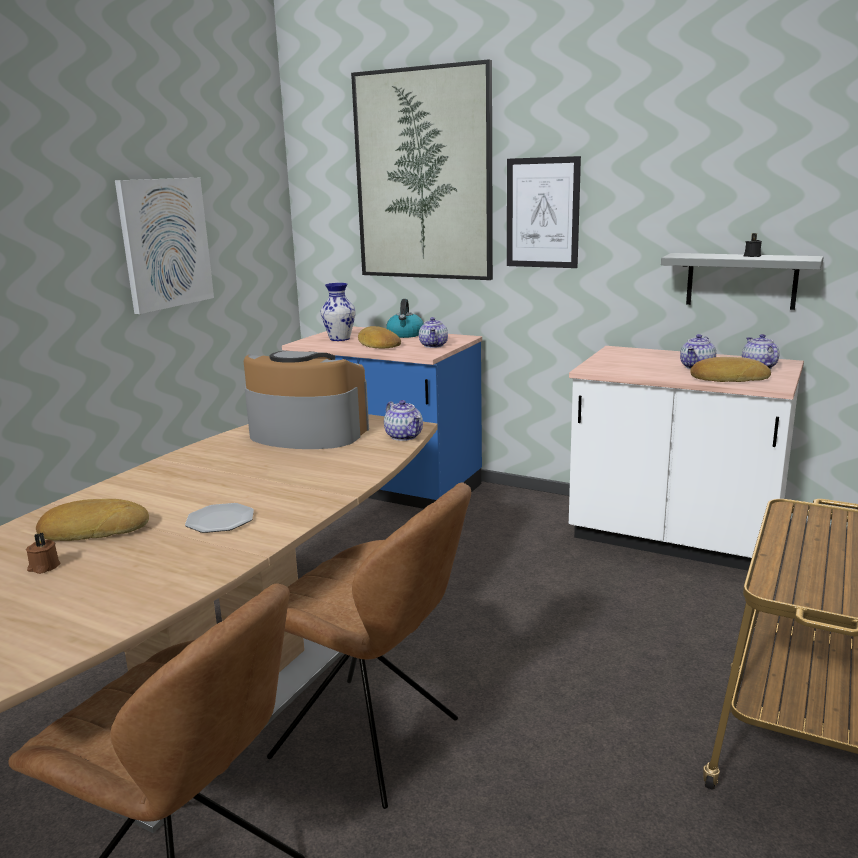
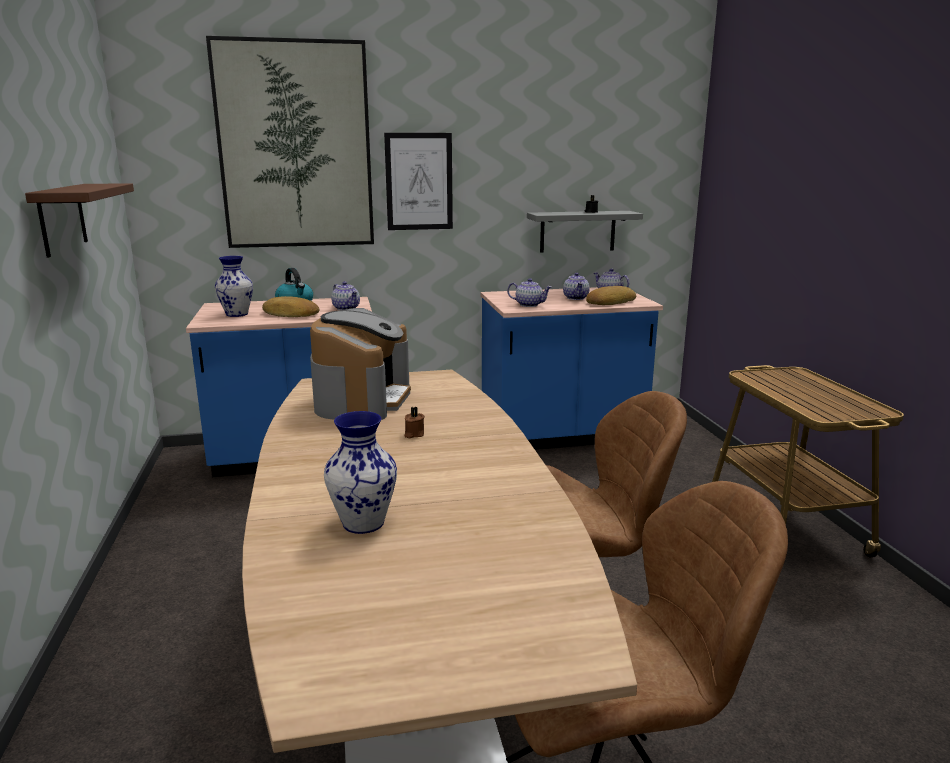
camera: 40 degrees left, 0 degrees up
(43, 567) = (396, 567): brown candle -> brown candle (413, 434)
(94, 529) = (362, 523): bread -> vase
(165, 243) = (62, 218): picture -> brown shelf
(221, 521) = (461, 479): plate -> none
(306, 433) = (362, 399): coffee machine -> coffee machine turned 120 degrees clockwise
(404, 436) = (451, 383): teapot -> teapot (529, 305)
(674, 540) = (562, 436): white counter -> blue counter

